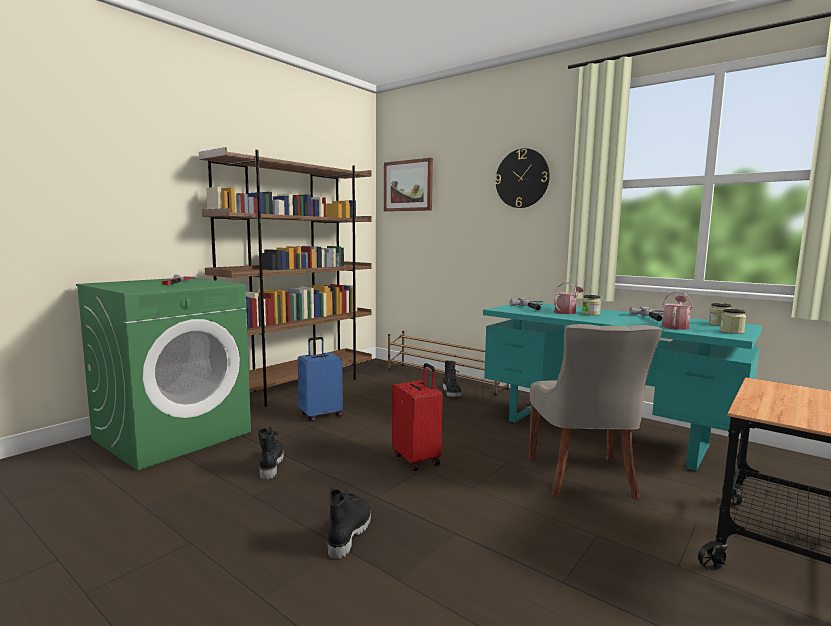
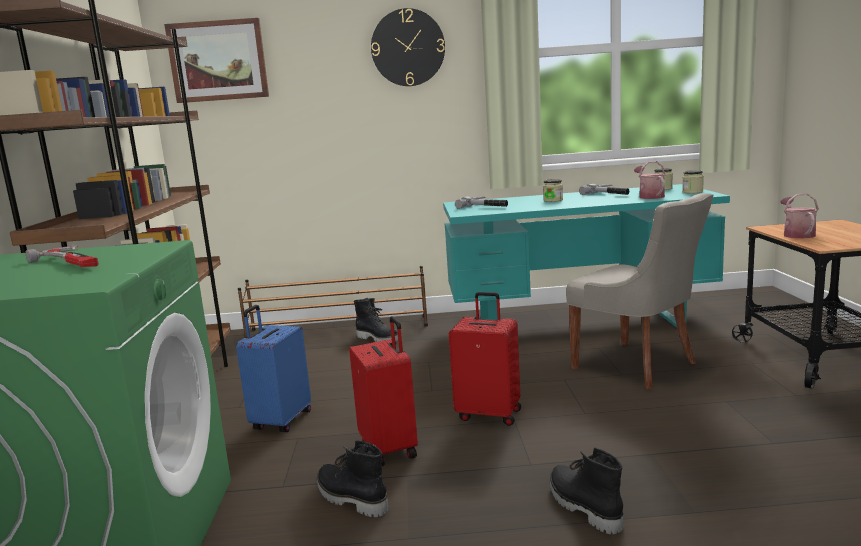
camera: 40 degrees left, 5 degrees up
(333, 451) = (390, 448): none -> red suitcase
(566, 312) = (529, 203): watering can -> watering can (797, 234)

